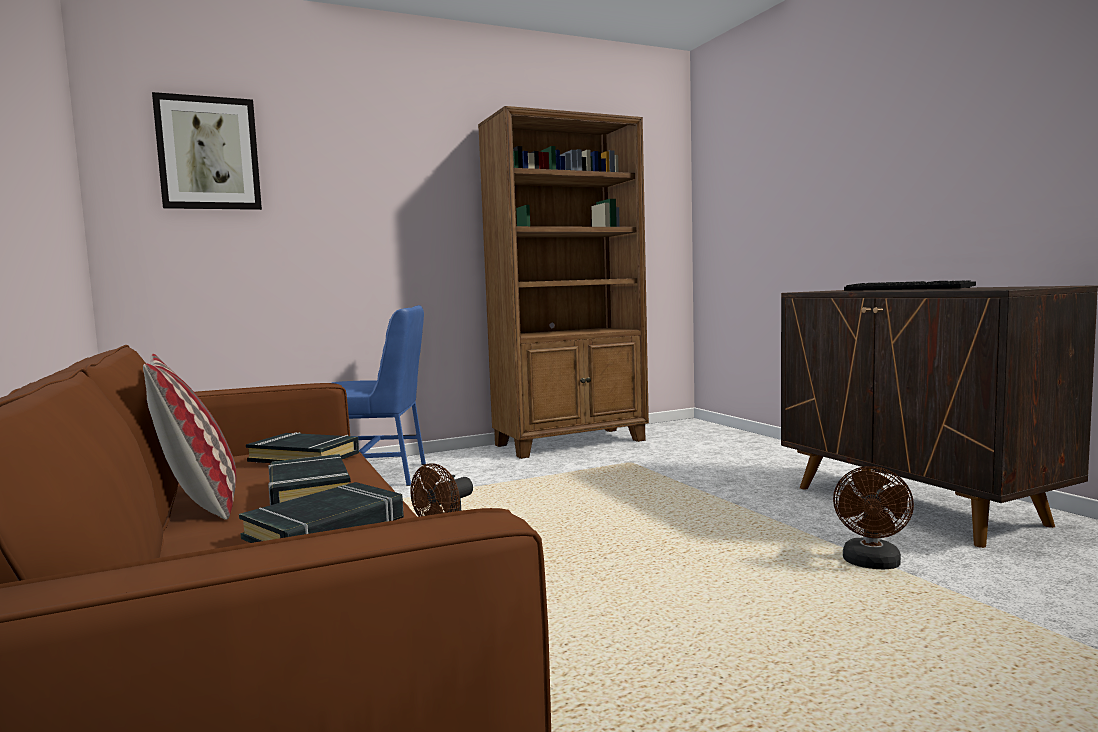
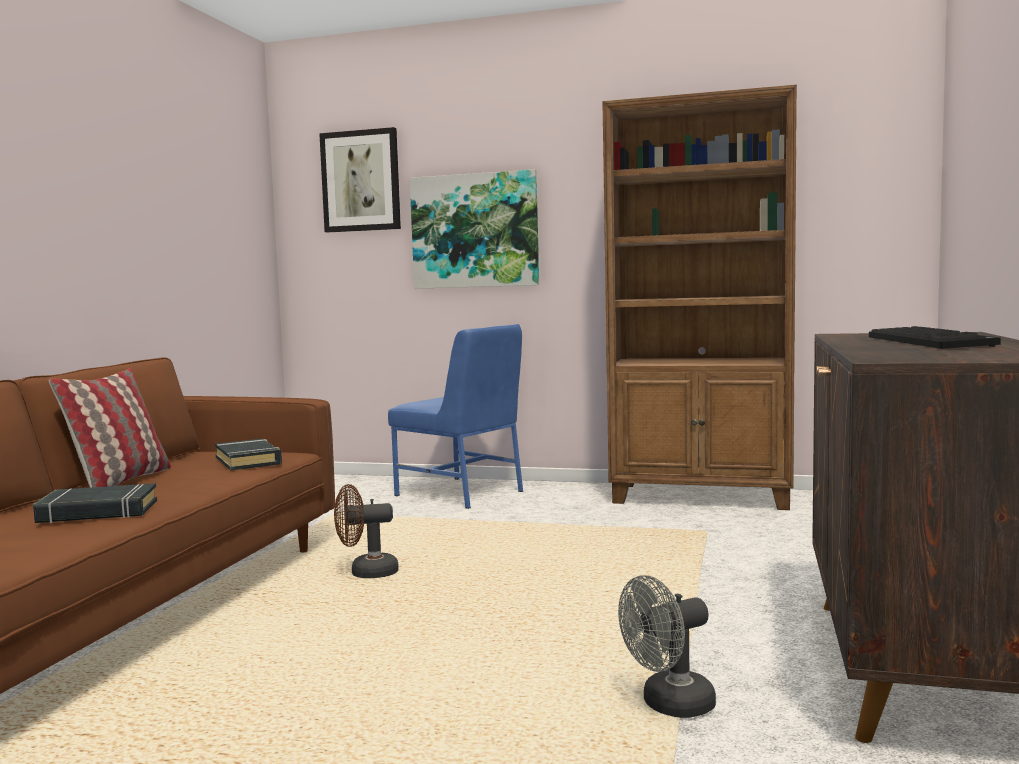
camera: 40 degrees right, 0 degrees up
(308, 490) = (172, 485): black book -> none
(347, 216) = (475, 231): none -> picture
(871, 564) = (669, 705): brown fan -> grey fan

